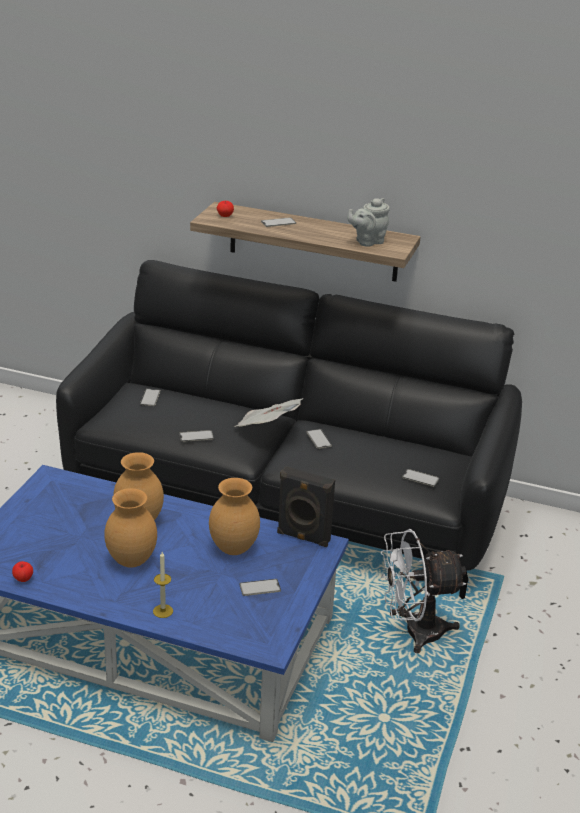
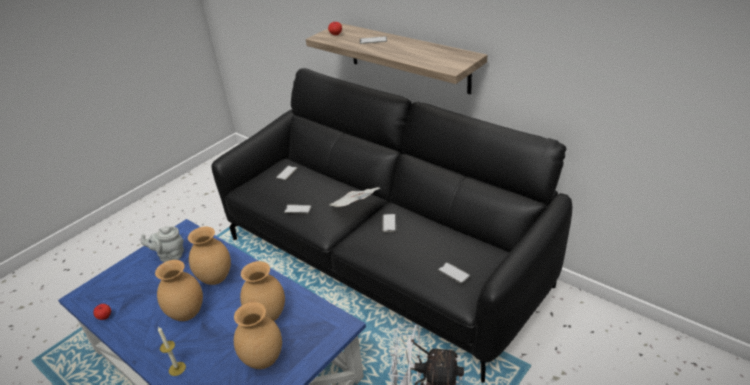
camera: 25 degrees right, 5 degrees up
(260, 587) = (264, 360): phone -> brown vase
(303, 537) = (328, 315): black speaker -> none
(367, 242) = (434, 58): grey teapot -> grey teapot (170, 255)

